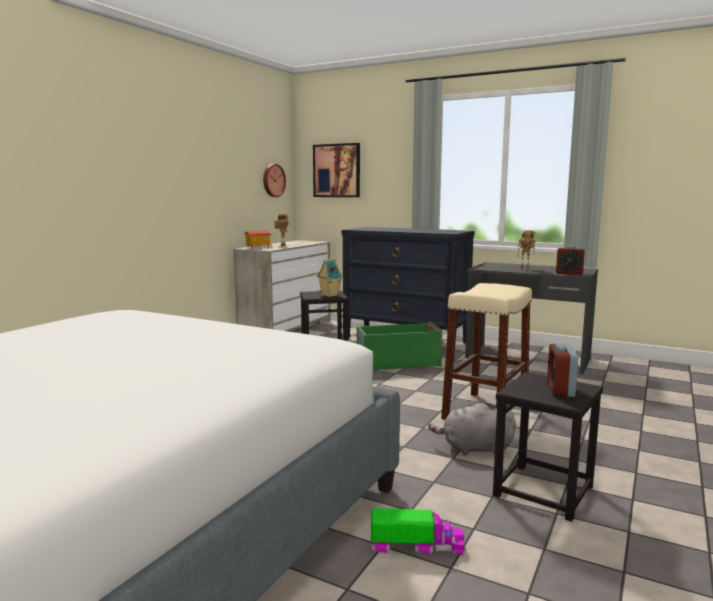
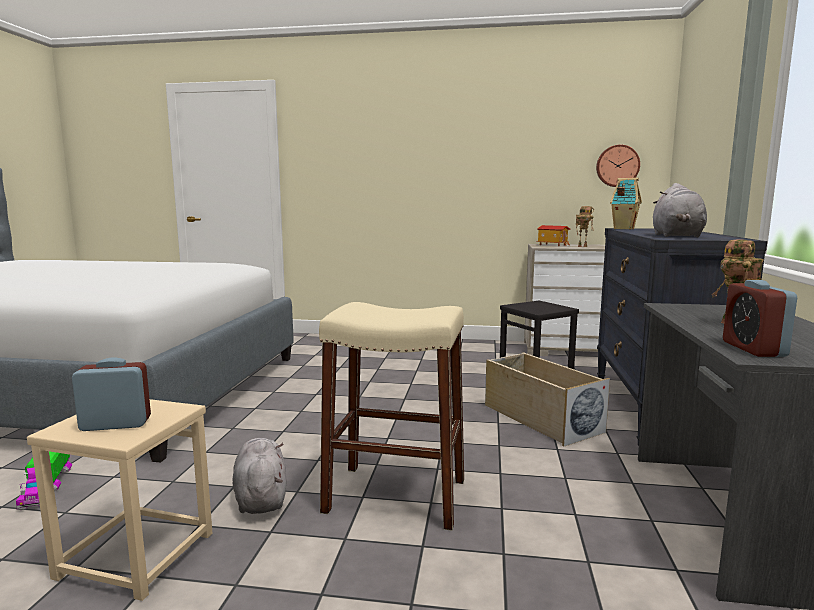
camera: 70 degrees right, 0 degrees up
(329, 295) = (537, 308): toy house -> toy house (623, 229)
(337, 170) = (695, 146): picture -> none
(397, 363) = (540, 418): green storage box -> beige storage box
(436, 231) = (676, 236): none -> grey plush toy
(544, 491) = (135, 555): black stool -> beige stool

